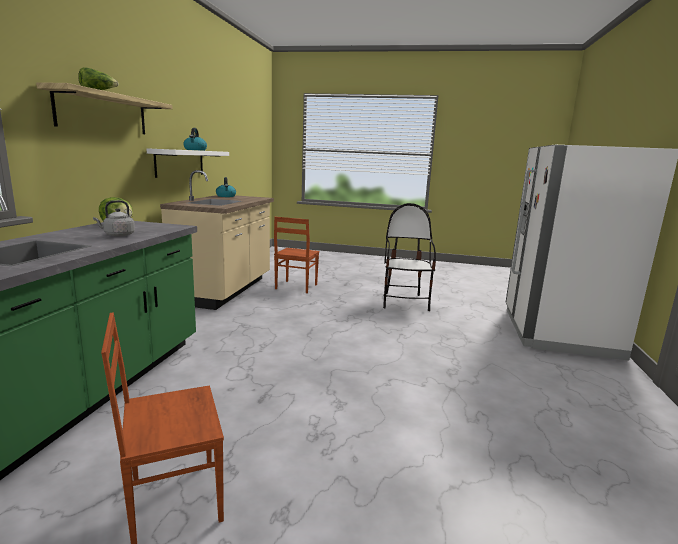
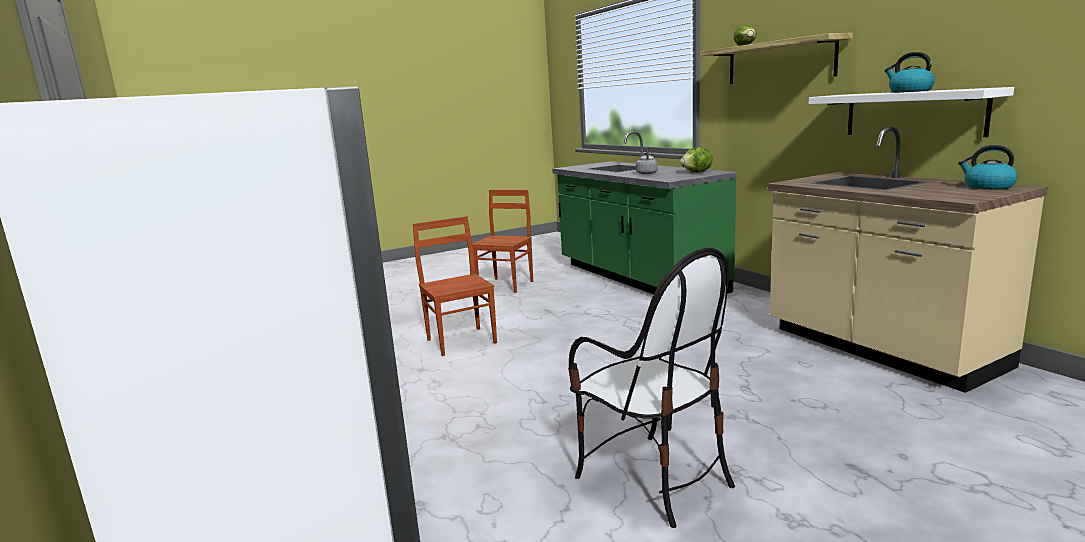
camera: 140 degrees right, 0 degrees up
(295, 287) = (867, 404): brown chair -> brown chair (462, 341)

